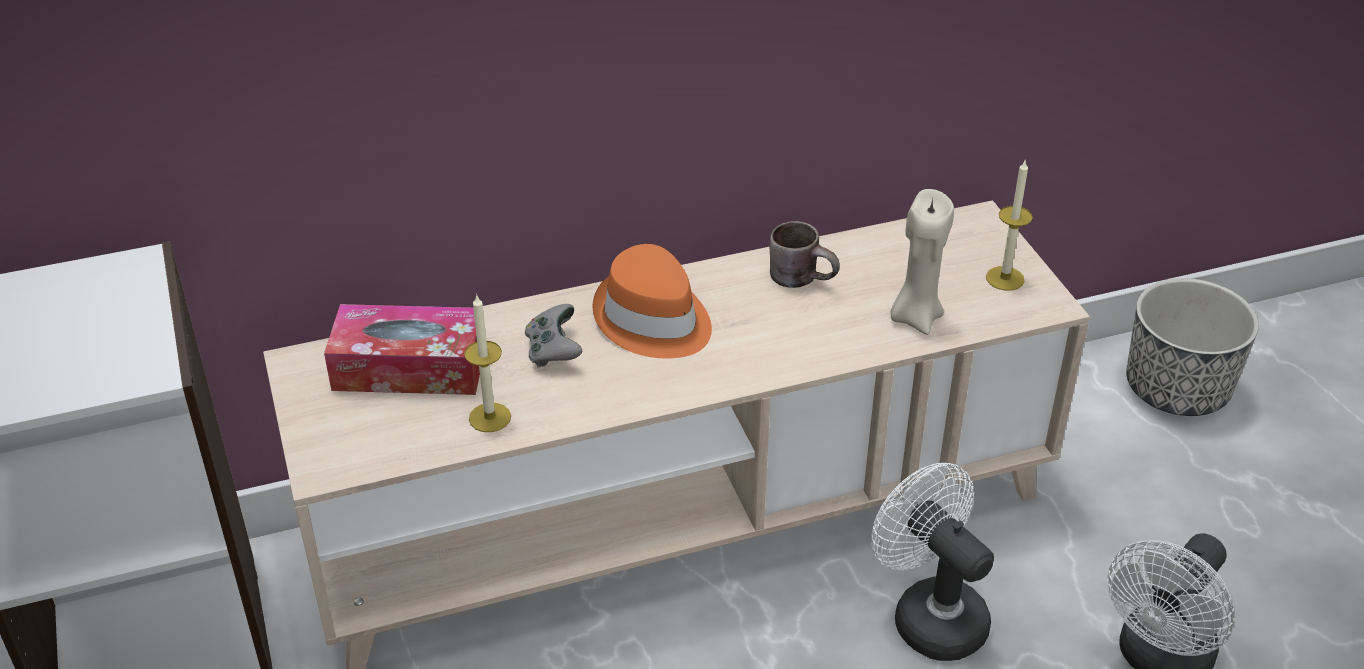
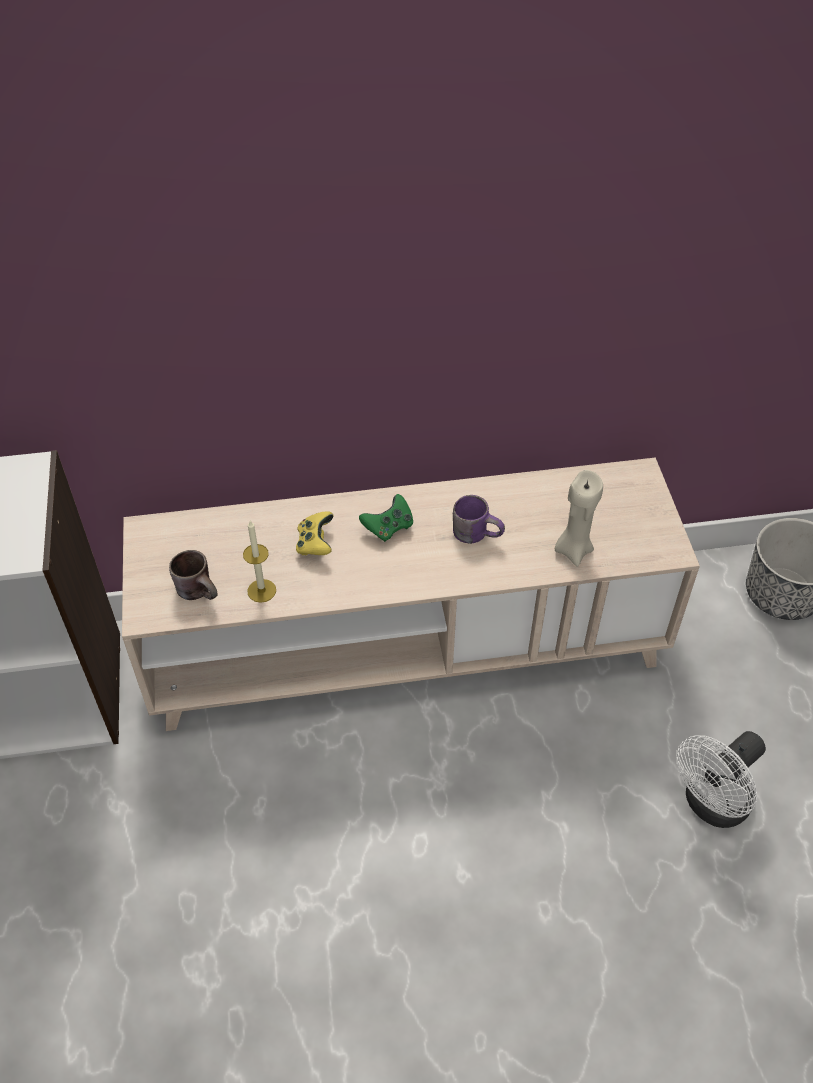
camera: 10 degrees right, 10 degrees up
(409, 367) = (216, 543): tissue box -> none
(553, 351) = (315, 543): grey game controller -> yellow game controller
(652, 320) = (388, 527): orange hat -> green game controller
(778, 312) = (477, 532): none -> purple mug
(803, 277) = (502, 505): brown mug -> brown mug (201, 590)
(929, 614) = (559, 745): white fan -> none
(1005, 278) = (646, 525): candle -> none

